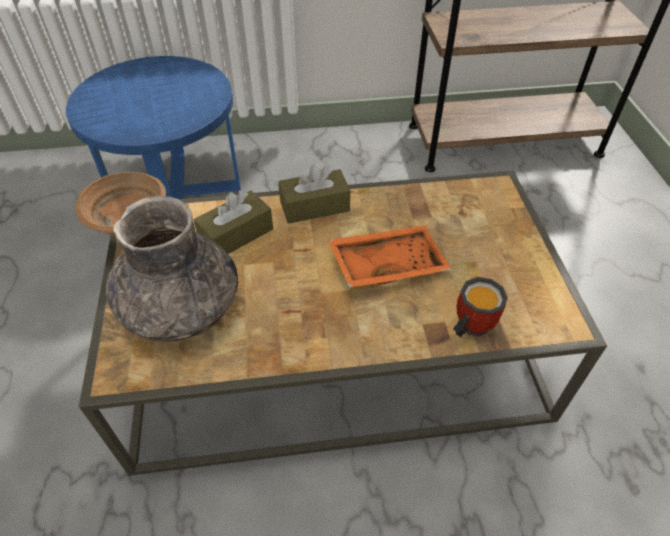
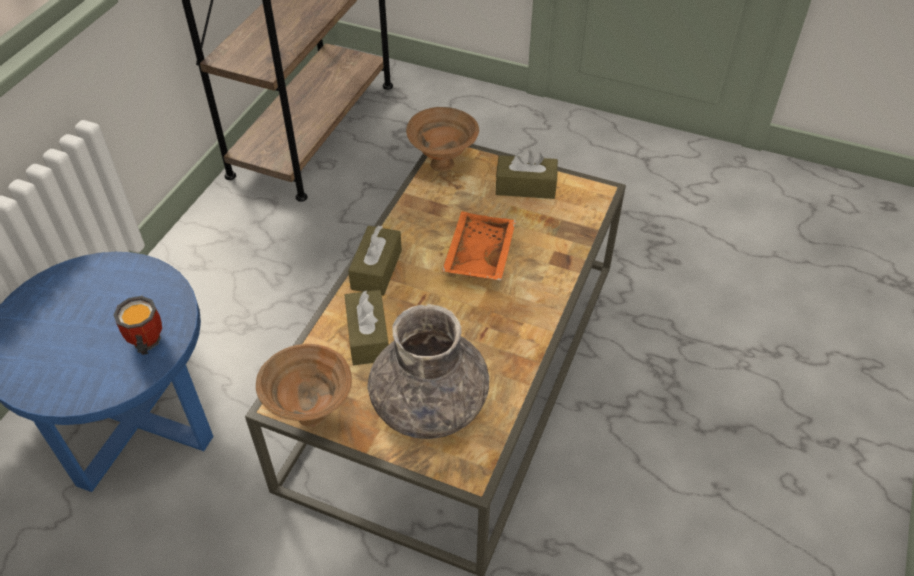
camera: 60 degrees left, 0 degrees up
(468, 326) = (567, 240): mug -> mug (144, 344)
(481, 190) = (443, 163): none -> brown bowl
(512, 260) = (525, 186): none -> brown tissue box

